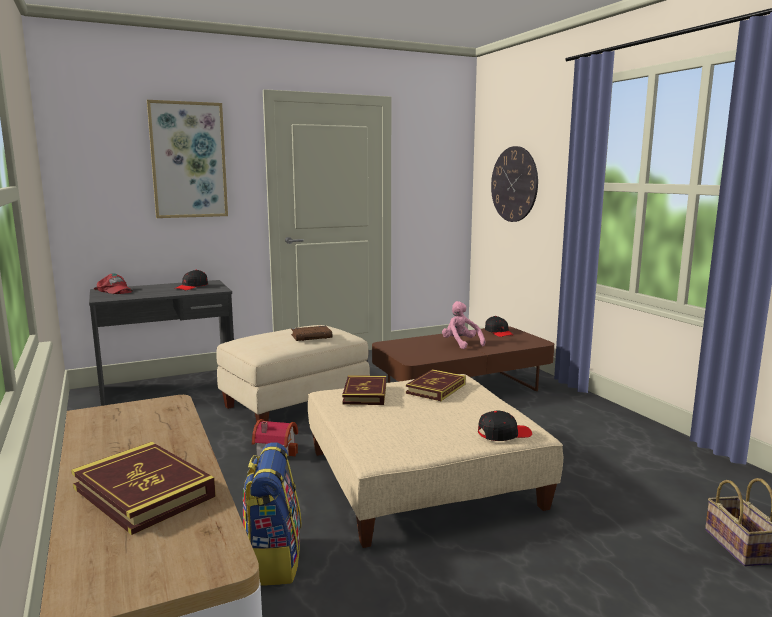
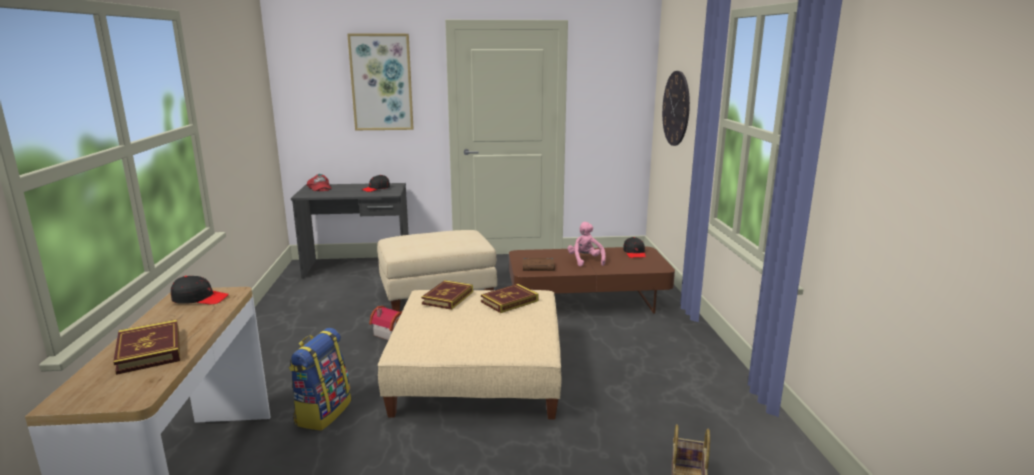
camera: 20 degrees right, 5 degrees up
(312, 336) = (448, 241): brown book -> brown book (538, 267)
(503, 434) = (517, 350): black cap -> black cap (200, 298)

